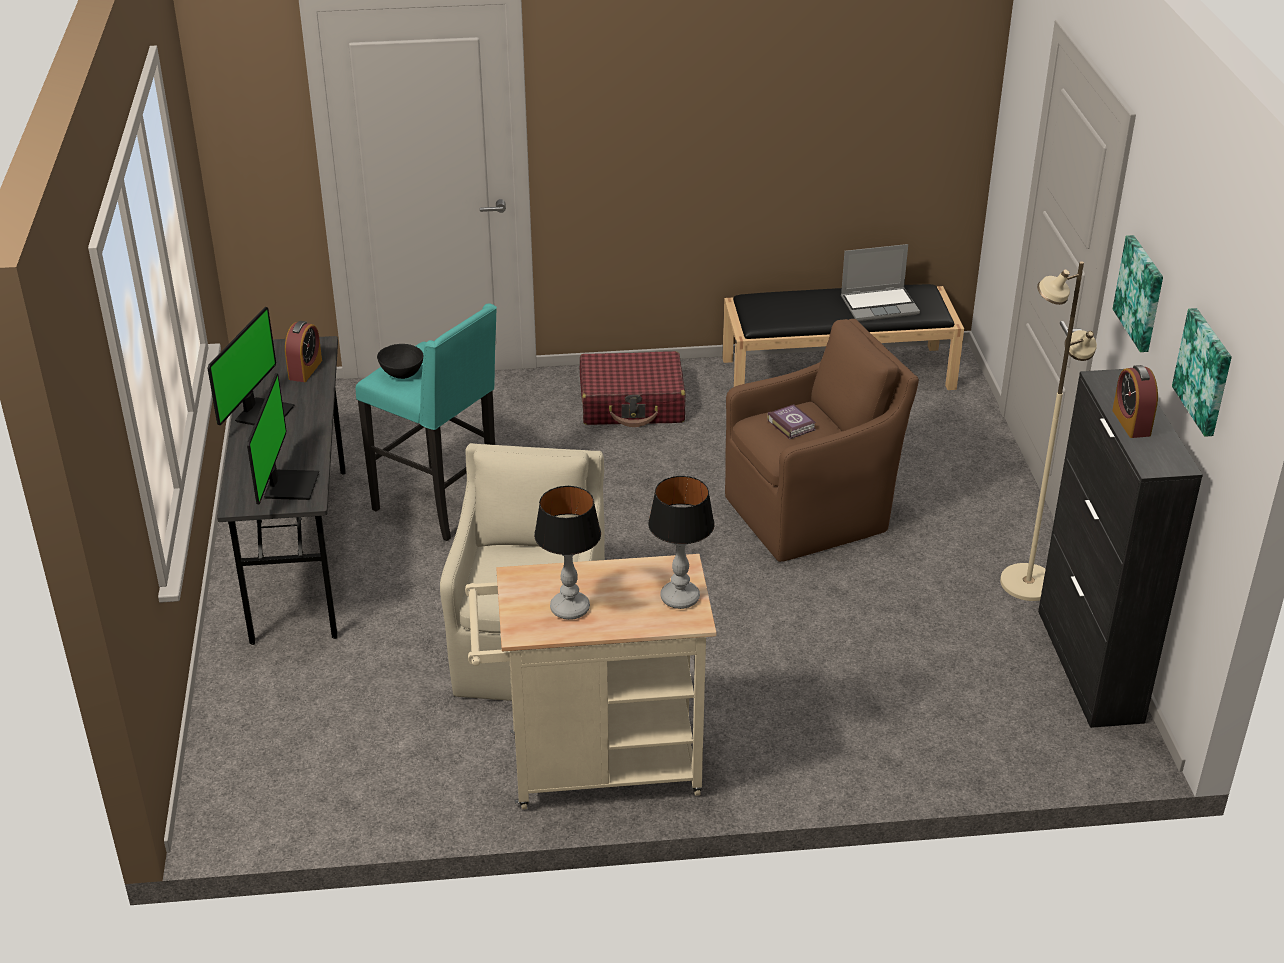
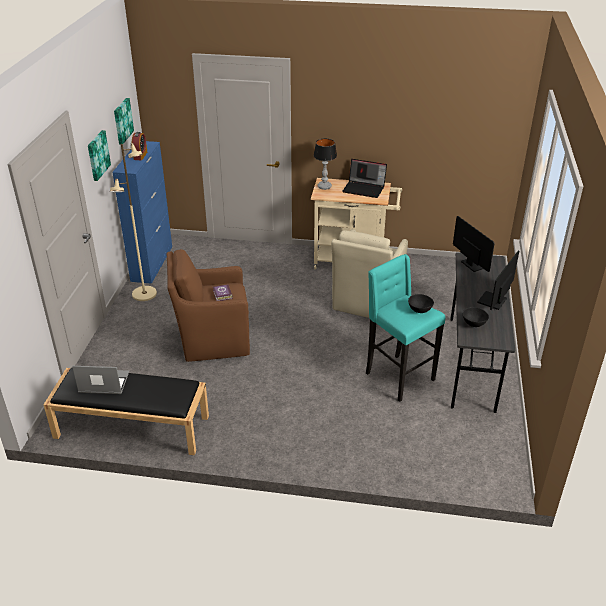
camera: 165 degrees left, 0 degrees up
(289, 485) = (474, 264): monitor -> monitor turned 135 degrees clockwise
(305, 370) = (474, 324): alarm clock -> black bowl
(569, 609) = (364, 189): table lamp -> laptop
(632, 403) = (270, 427): red suitcase -> none
(1089, 666) = (152, 263): black cabinet -> blue cabinet

